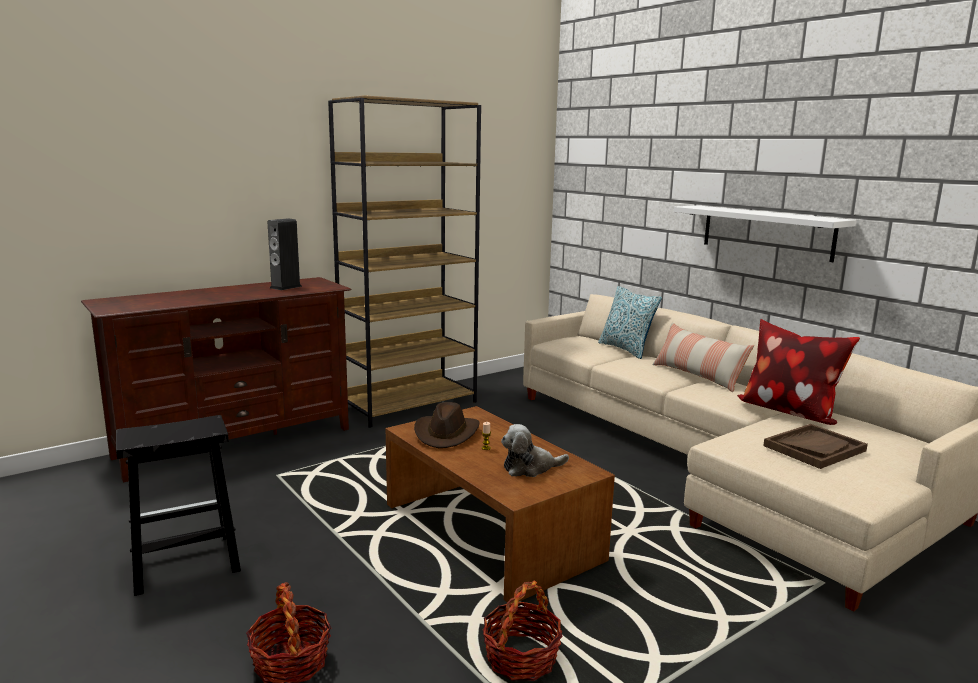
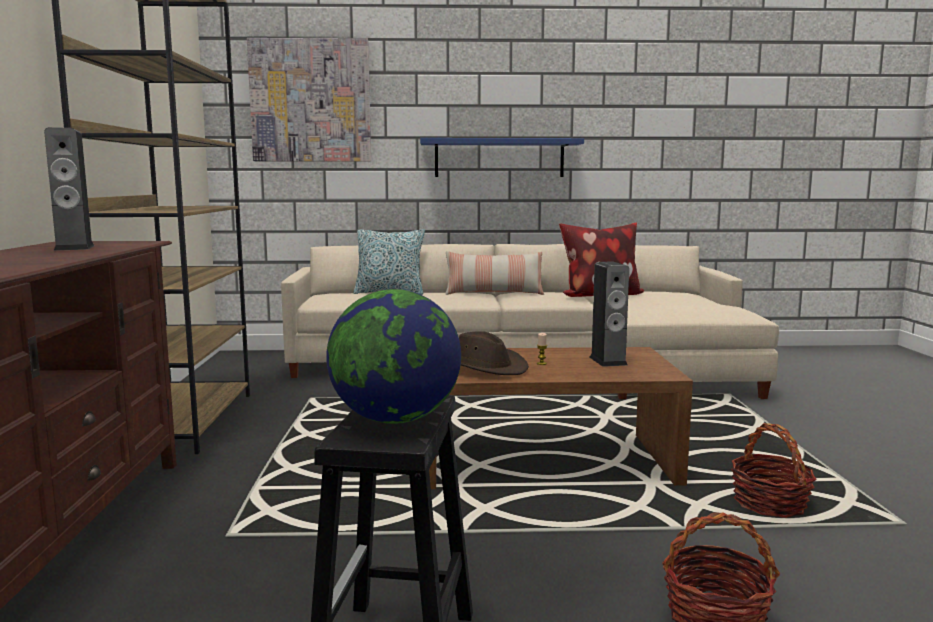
camera: 55 degrees left, 5 degrees down
(170, 432) = (395, 419): none -> globe
(530, 468) = (608, 361): plush toy -> speaker
(618, 163) = (311, 101): none -> picture
(766, 232) = (499, 158): white shelf -> blue shelf
(814, 448) = (674, 303): brown tray -> none

